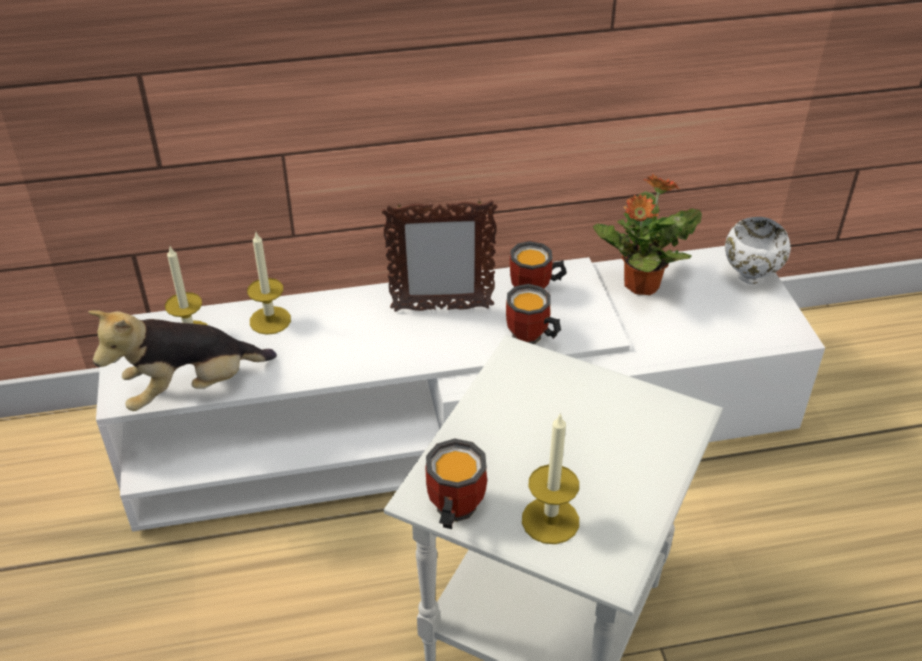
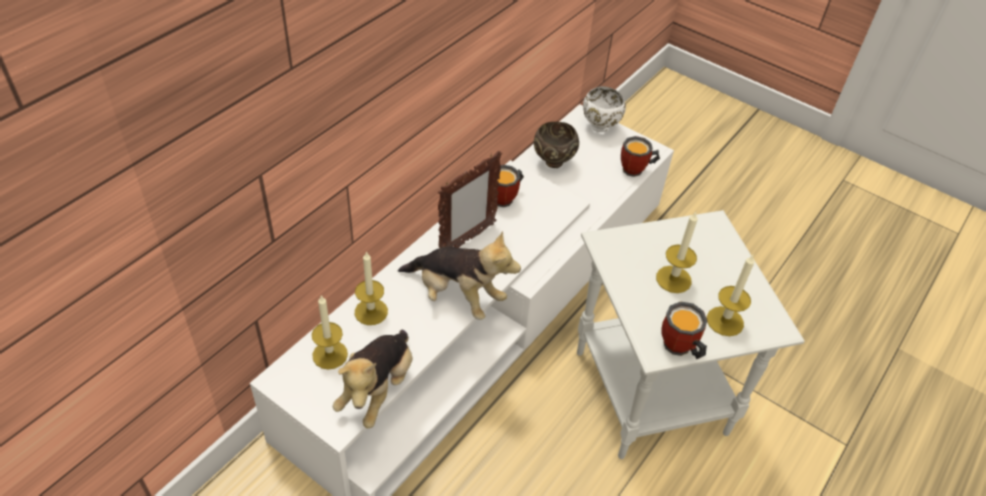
camera: 45 degrees left, 5 degrees up
(365, 353) = (457, 296): none -> plush toy
(530, 338) = (537, 230): mug -> mug (636, 171)
(547, 439) = (673, 279): none -> candle
(640, 285) = (552, 163): potted plant -> brown bowl

